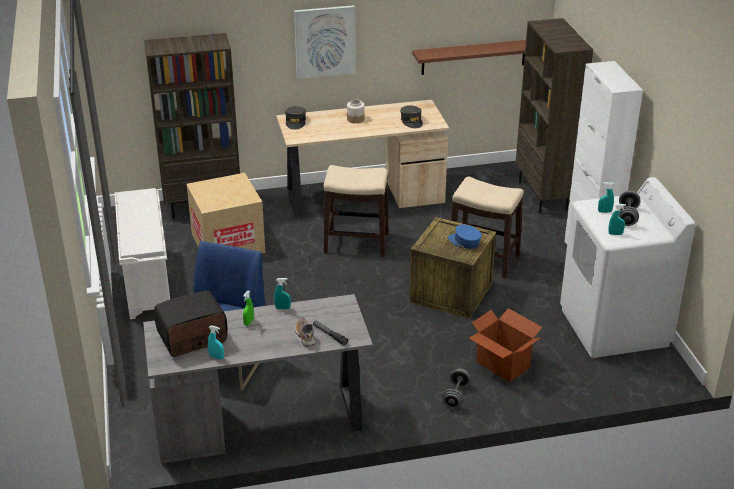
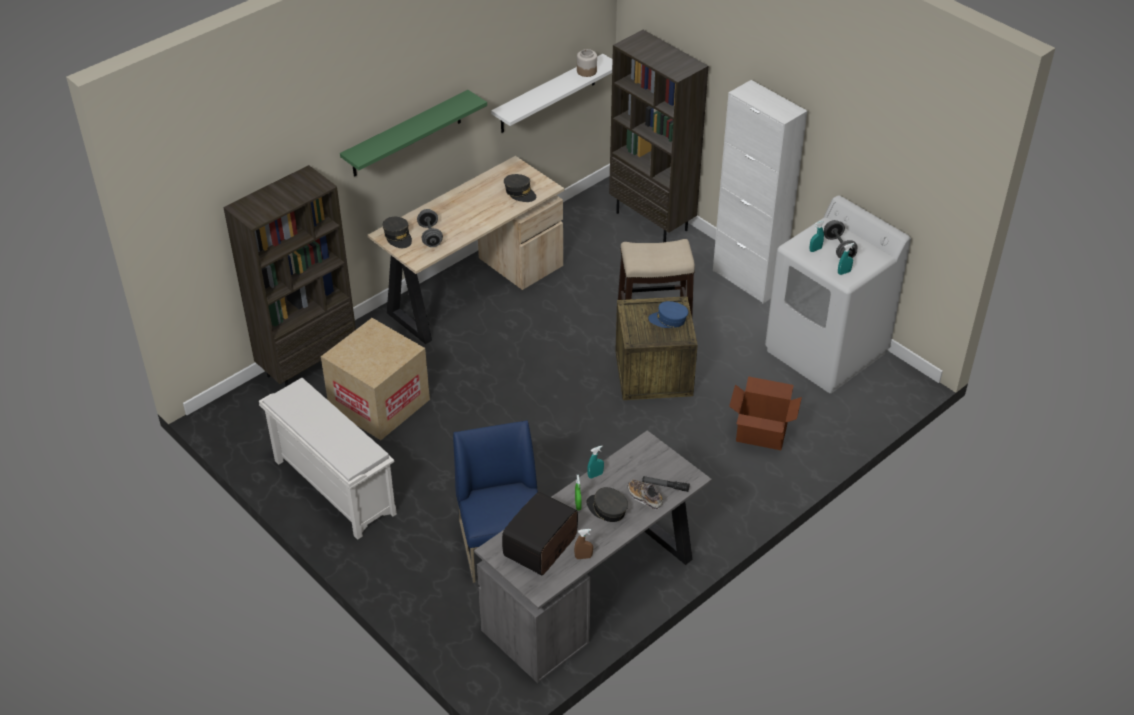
camera: 30 degrees left, 10 degrees up
(216, 357) = (583, 557): turquoise spray bottle -> brown spray bottle
(267, 333) = (607, 509): none -> grey cap
(325, 41) = (406, 134): picture -> green shelf
(355, 119) = (459, 210): jar -> jar (586, 71)
(355, 243) = (513, 350): stool -> none
(456, 396) = (746, 486): grey dumbbell -> grey dumbbell (430, 236)
(473, 57) = (548, 94): brown shelf -> white shelf

